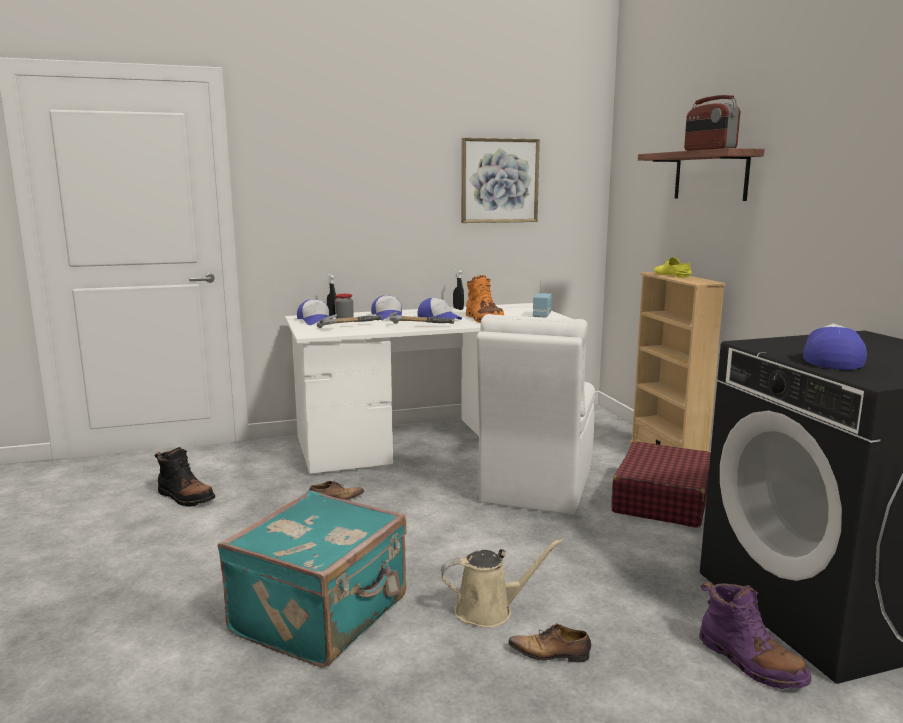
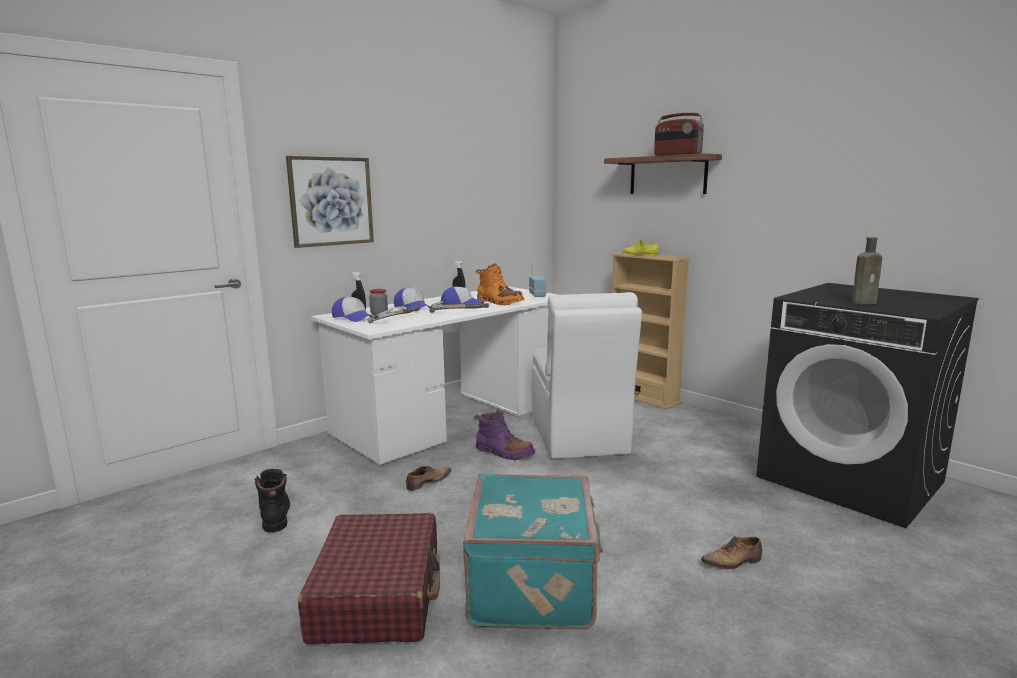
camera: 25 degrees left, 0 degrees up
(185, 497) = (274, 513): black boot -> black boot turned 120 degrees counterclockwise
(489, 610) = (655, 542): beige watering can -> none
(499, 181) = (479, 181): picture -> picture (331, 201)
(663, 499) = (675, 429): red suitcase -> red suitcase (378, 594)
(750, 662) = (849, 529): purple boot -> purple boot (504, 453)
(830, 360) = (865, 302): cap -> brown bottle

